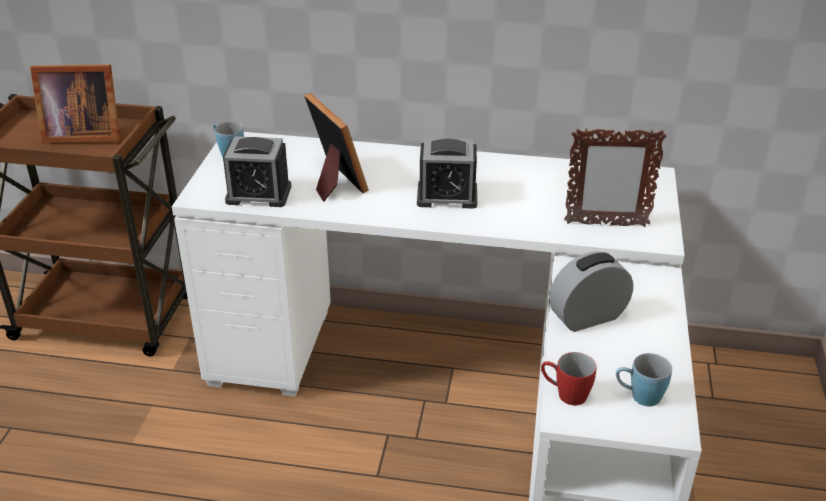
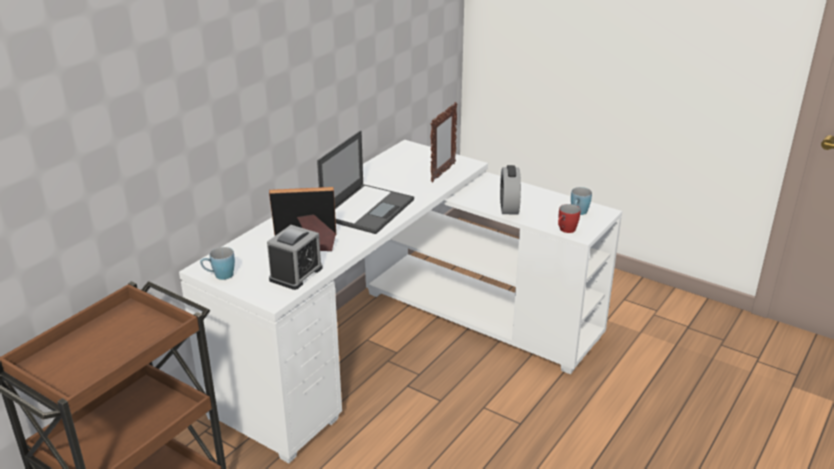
camera: 65 degrees left, 5 degrees down
(81, 134) = (111, 338): picture frame -> none
(447, 196) = (368, 208): alarm clock -> laptop

